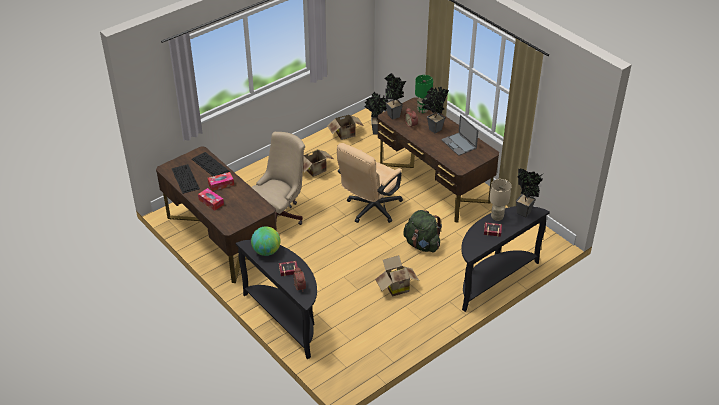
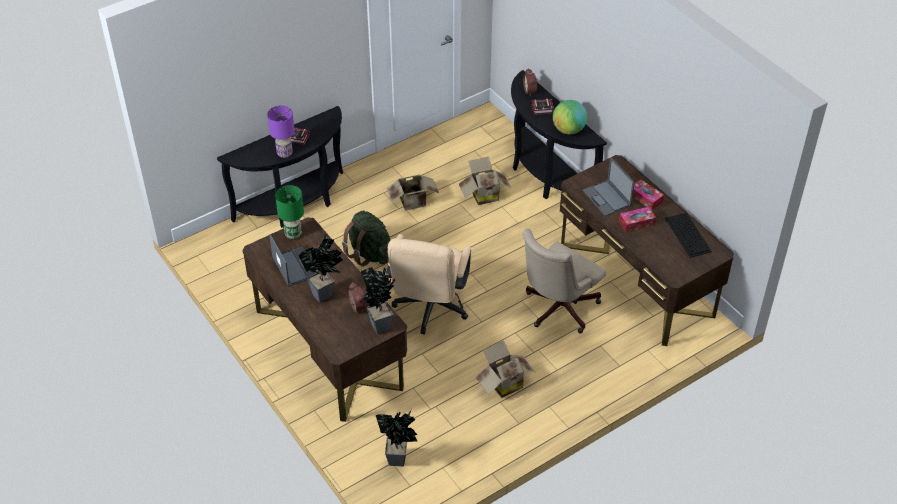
camera: 175 degrees left, 5 degrees up
(210, 165) = (658, 254): keyboard -> none
(240, 200) = (607, 198): none -> laptop
(346, 135) = (450, 456): cardboard box -> cardboard box (483, 195)
(370, 210) = (429, 309): beige office chair -> beige office chair turned 150 degrees clockwise
(422, 110) = (332, 334): green table lamp -> green table lamp (293, 234)
(497, 217) = (284, 154): beige table lamp -> purple table lamp
(525, 214) = (248, 155): potted plant -> none

